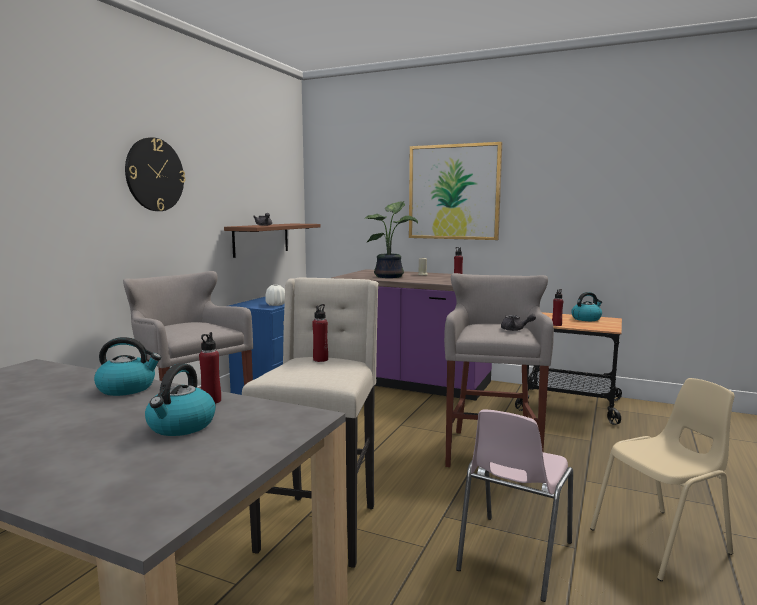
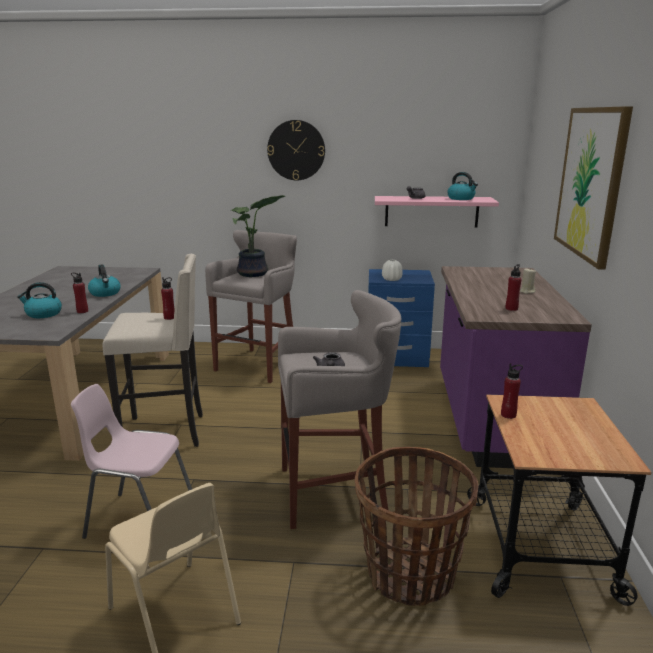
camera: 70 degrees right, 10 degrees up
(261, 239) = (431, 211): brown shelf -> pink shelf
(391, 276) = (486, 282): potted plant -> potted plant (253, 274)
(586, 319) = (591, 437): kettle -> kettle (461, 198)
(597, 443) = (410, 574): none -> basket

